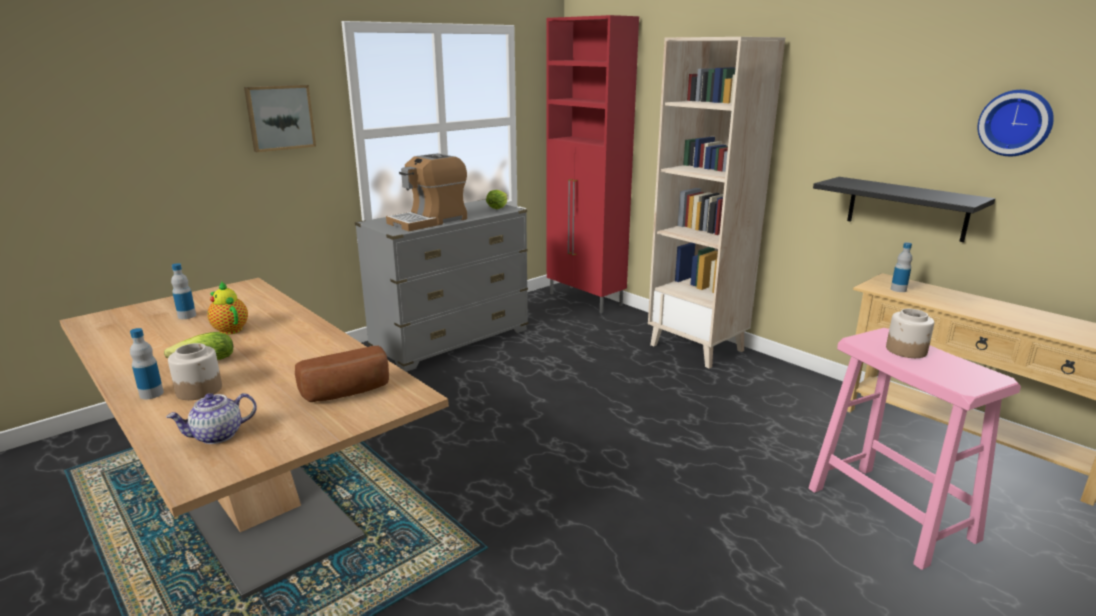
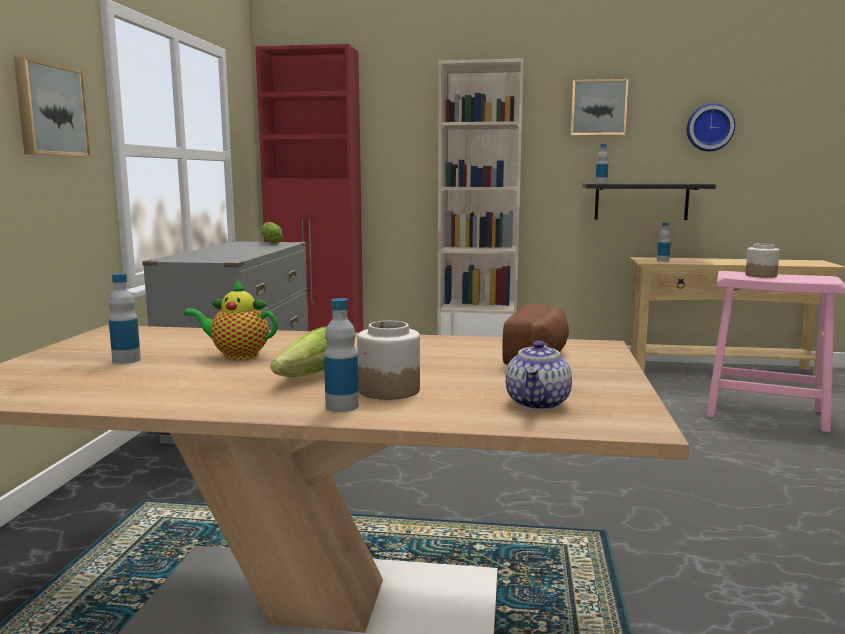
camera: 40 degrees left, 10 degrees down
(429, 221) = (235, 253): coffee machine -> none
(851, 181) = (601, 183): none -> bottle
(868, 86) = (598, 107): none -> picture

